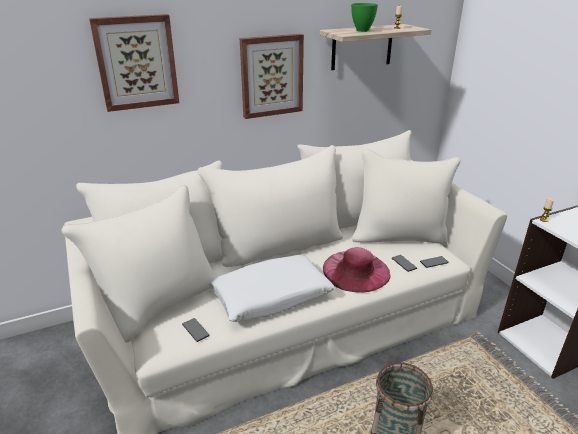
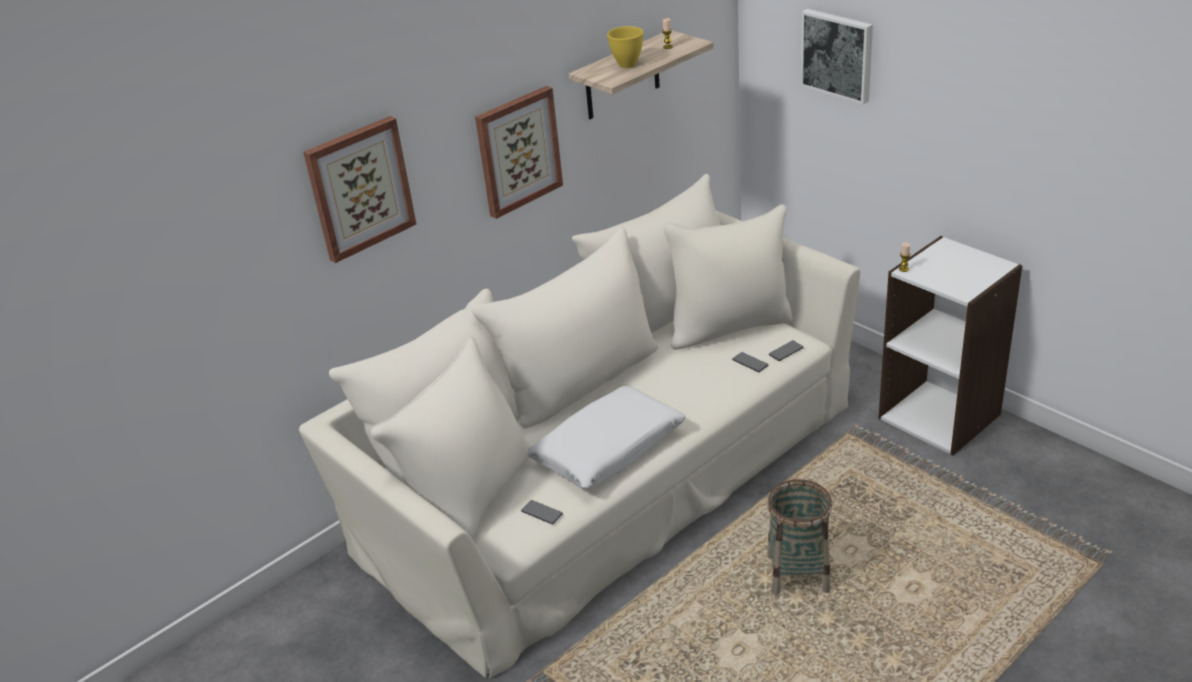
camera: 15 degrees left, 5 degrees up
(356, 271) = (695, 388): pink hat -> none
(363, 30) = (628, 65): green bowl -> yellow bowl
(525, 56) = (838, 54): none -> picture

